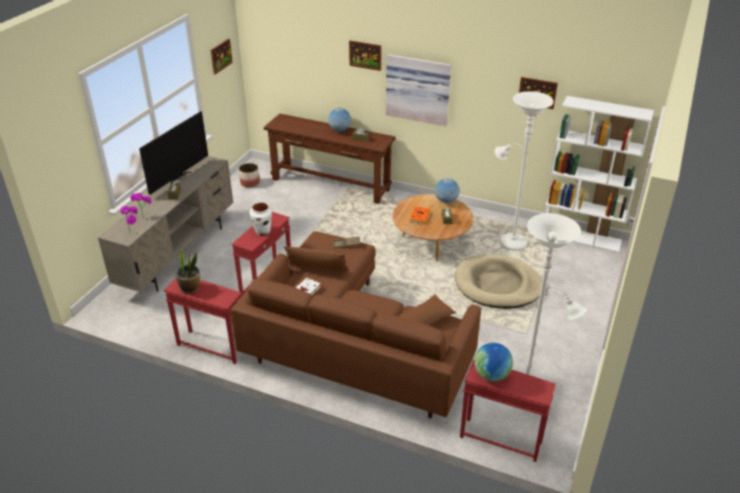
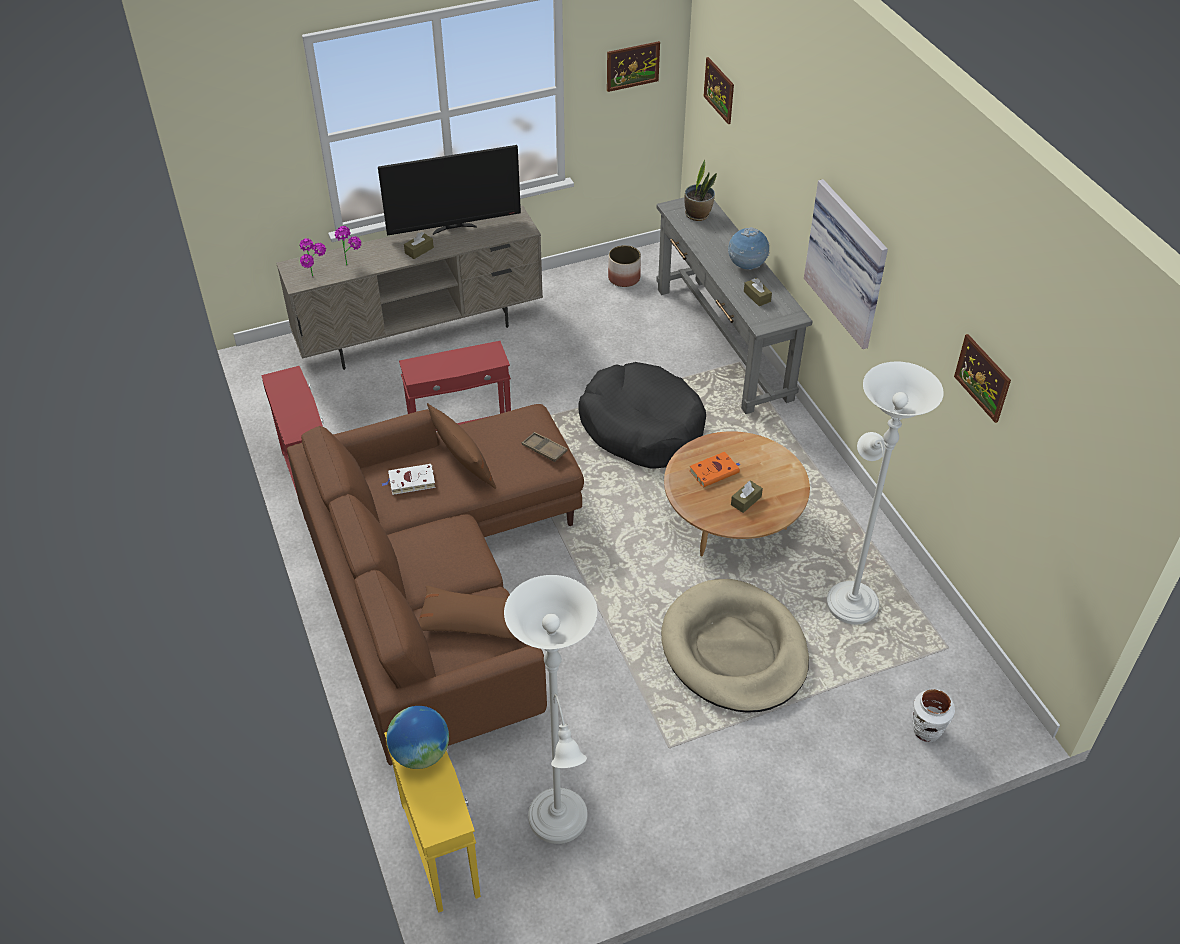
camera: 45 degrees right, 10 degrees up
(190, 288) = (286, 391): potted plant -> potted plant (698, 214)
(262, 231) = (453, 365): white vase -> white vase (926, 731)
(330, 184) = (722, 343): brown console table -> grey console table
(343, 232) = (642, 427): none -> black dog bed
(365, 55) = (803, 163): picture -> picture (719, 90)
(446, 202) = (785, 473): globe -> none
(500, 439) = (440, 848): red side table -> yellow side table
(581, 237) = (975, 672): white bookcase -> none

